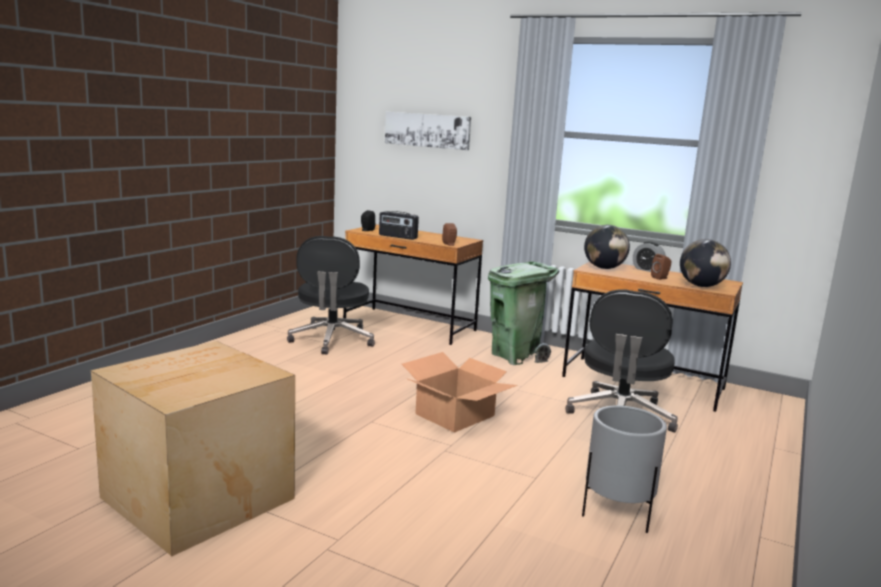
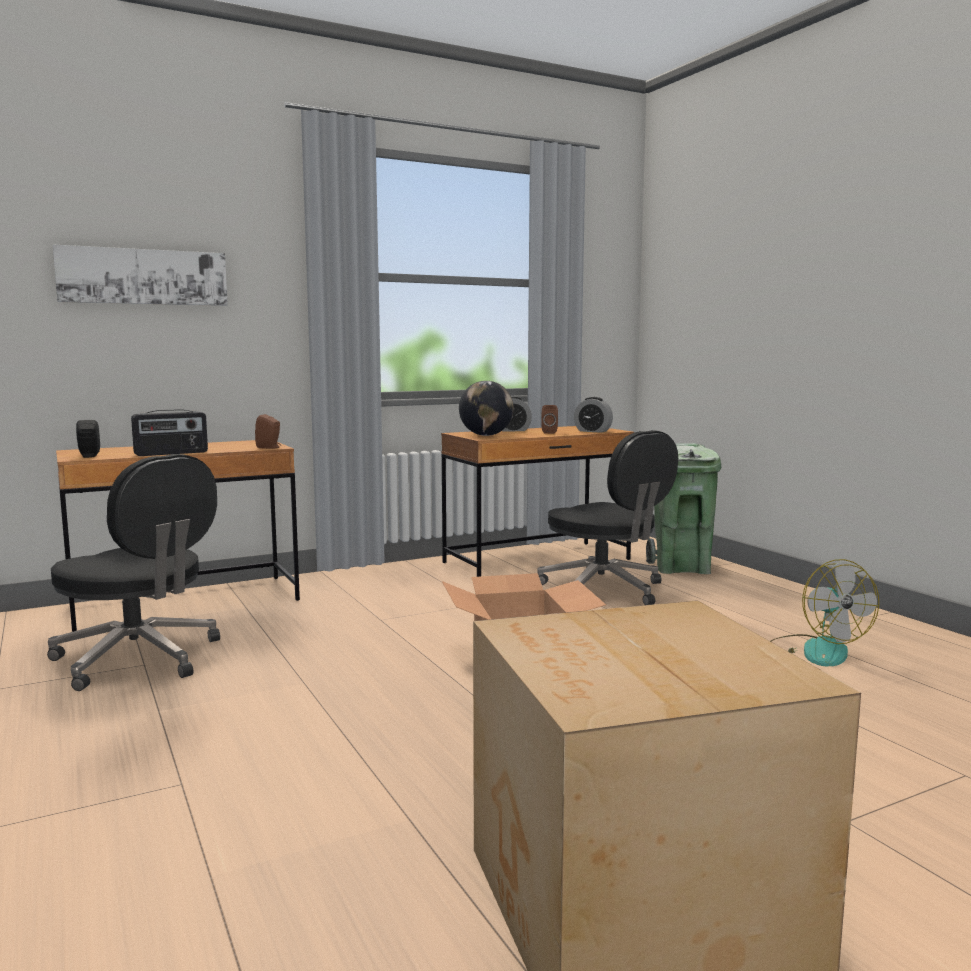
camera: 55 degrees left, 5 degrees down
(515, 356) = (391, 584): green trash can -> green trash can (681, 567)
(617, 515) = (816, 650): grey planter -> fan
(701, 286) = (593, 431): globe -> alarm clock

